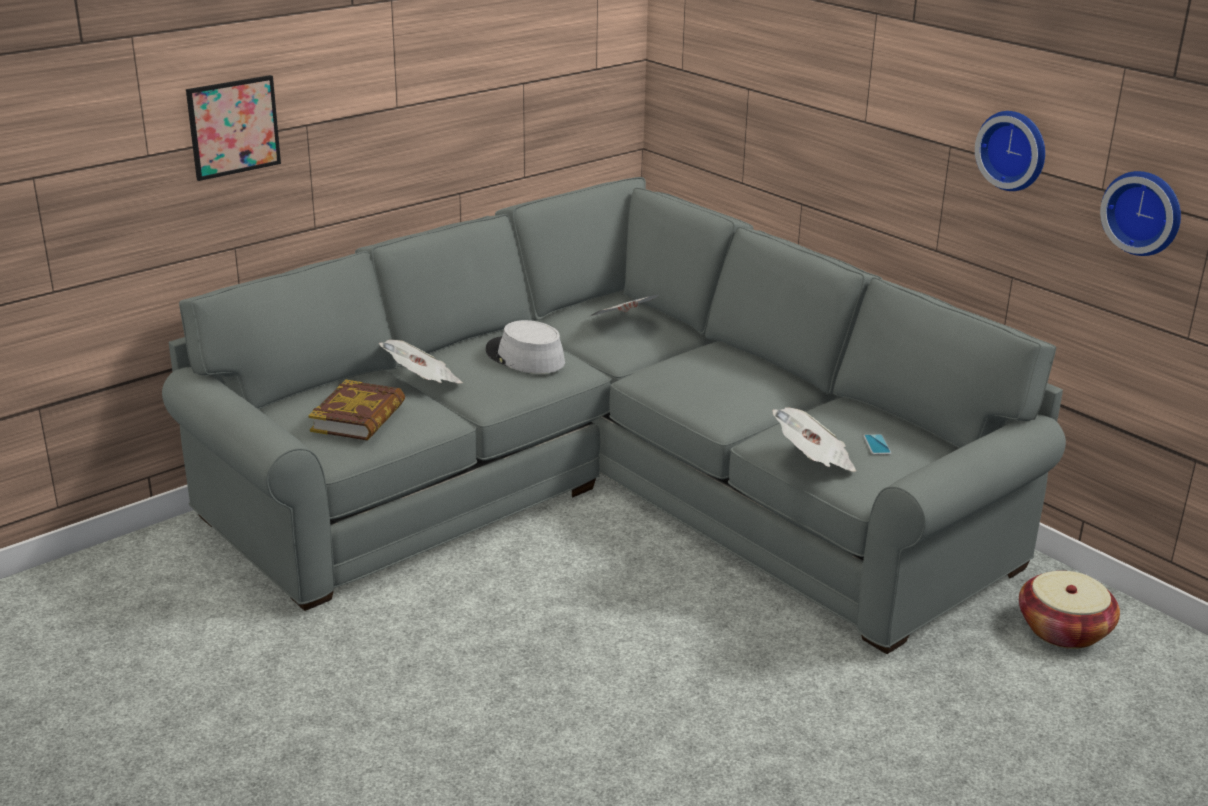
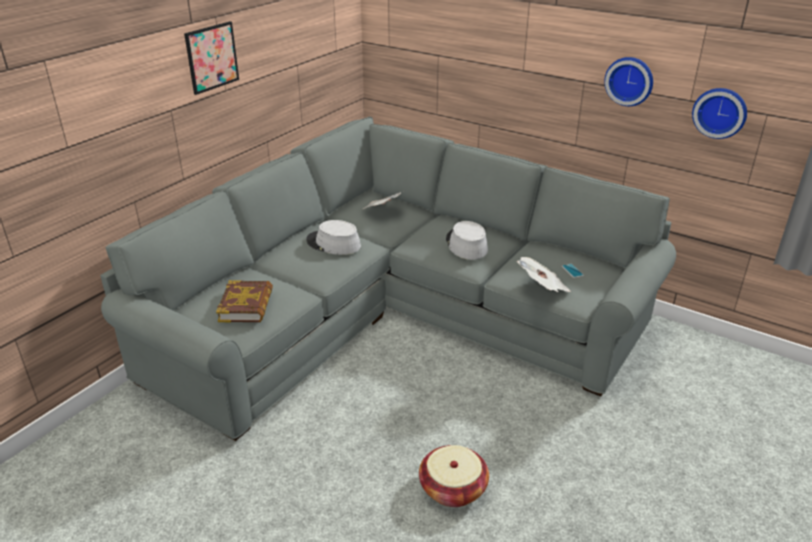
camera: 15 degrees left, 5 degrees up
(233, 127) = (124, 118): picture -> picture (212, 57)
(422, 381) = (276, 271): newspaper -> none
(727, 386) = (466, 245): none -> grey hat
(1063, 630) = (685, 360): basket -> basket (453, 488)

